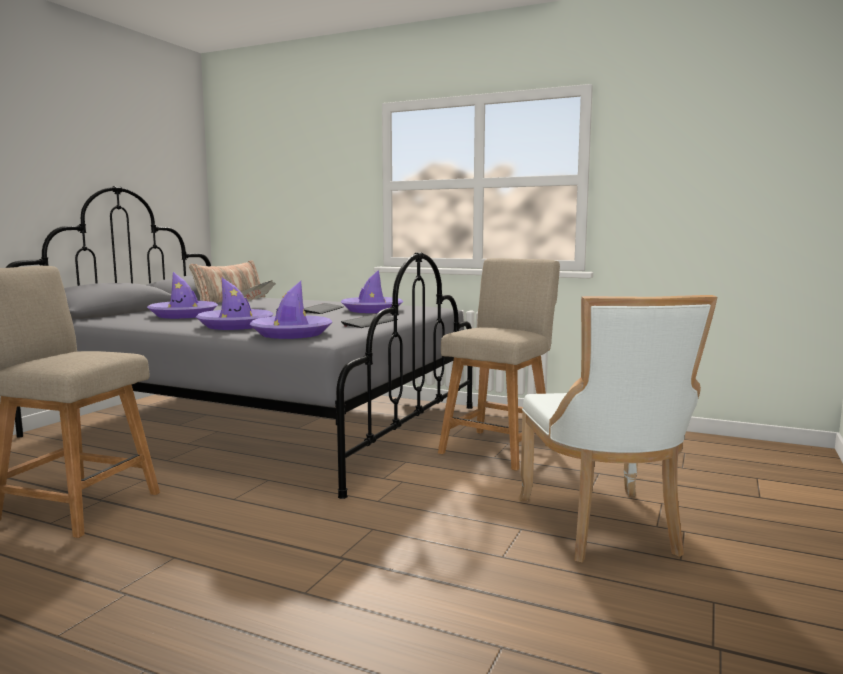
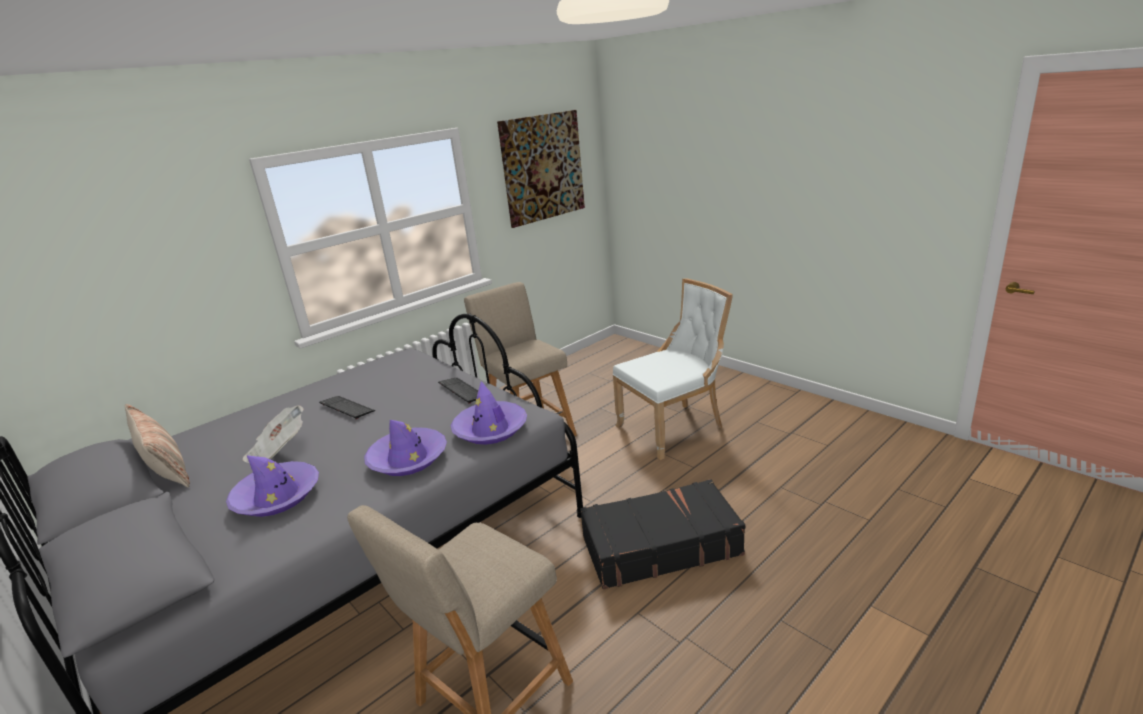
camera: 65 degrees left, 15 degrees up
(301, 554) = (660, 545): none -> black suitcase
(372, 310) = (381, 384): purple hat -> none
(603, 528) = (674, 427): white chair -> white chair turned 45 degrees counterclockwise
(723, 145) = (542, 167): none -> picture

